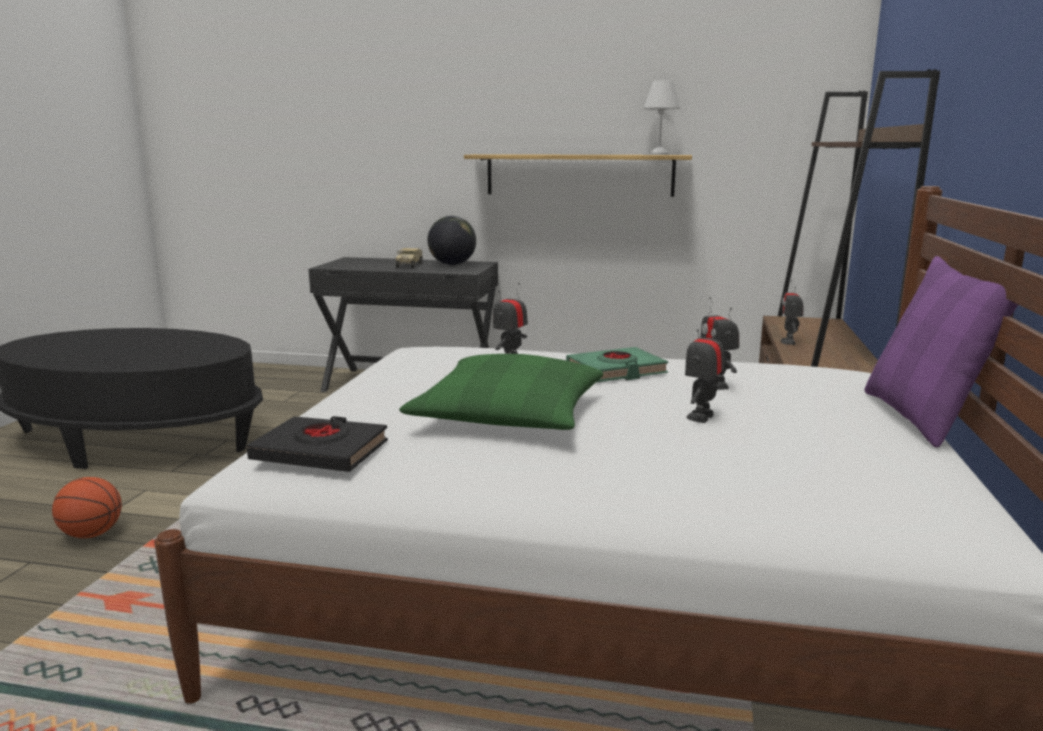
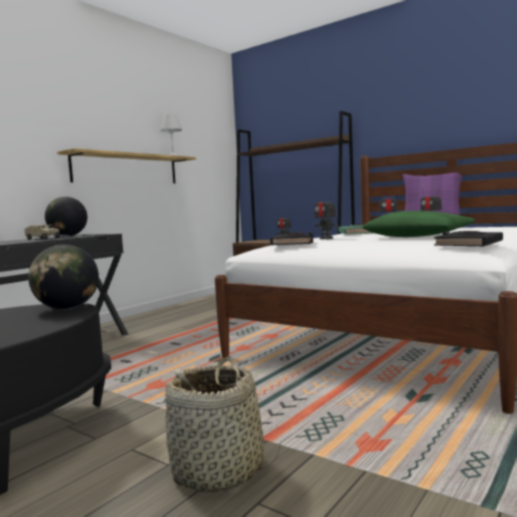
camera: 65 degrees left, 10 degrees down
(92, 534) = (218, 471): basketball -> basket
(216, 354) = (67, 308): none -> globe
(431, 355) = (293, 243): none -> black book

